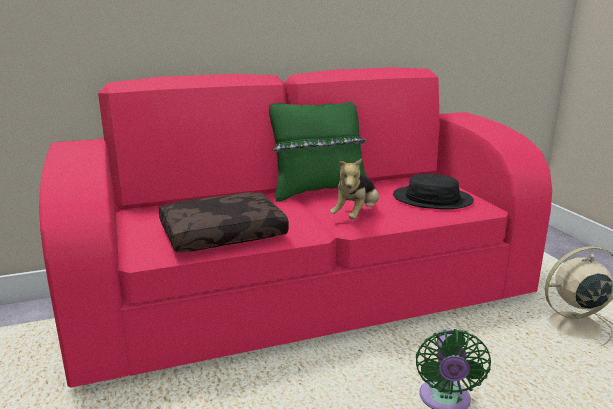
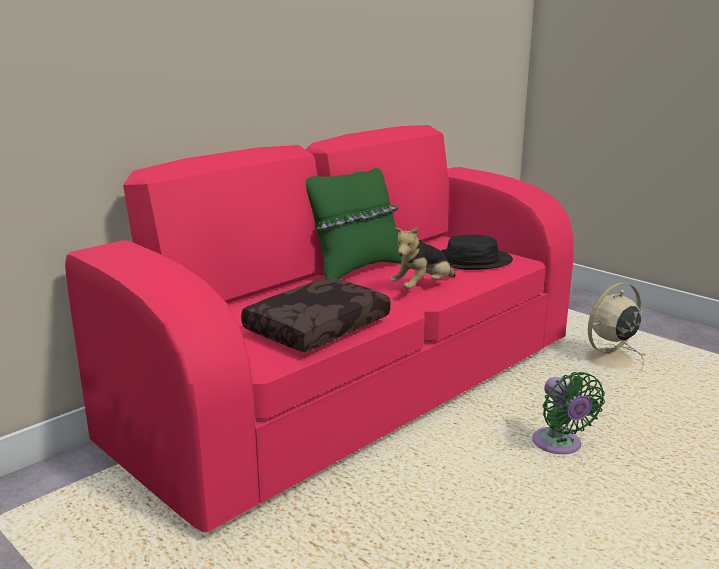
camera: 25 degrees left, 0 degrees up
(356, 216) = (423, 287): plush toy -> plush toy turned 45 degrees clockwise

